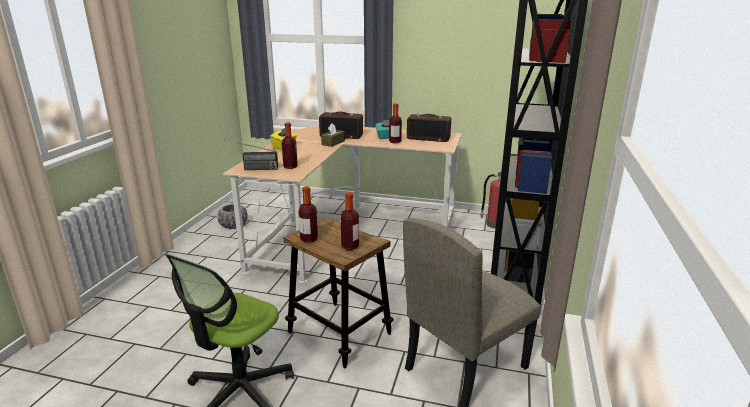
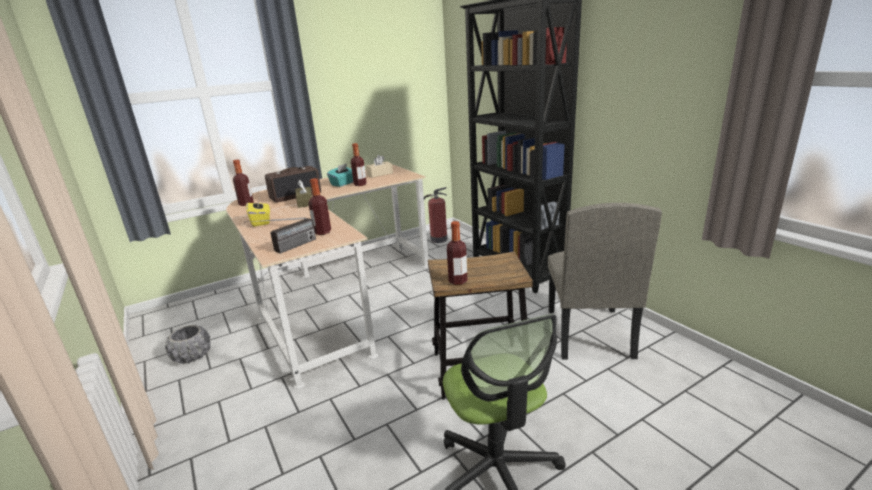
camera: 45 degrees left, 0 degrees up
(350, 246) = (499, 268): bottle -> bottle (246, 204)
(429, 138) = (380, 174): radio -> beige tissue box

